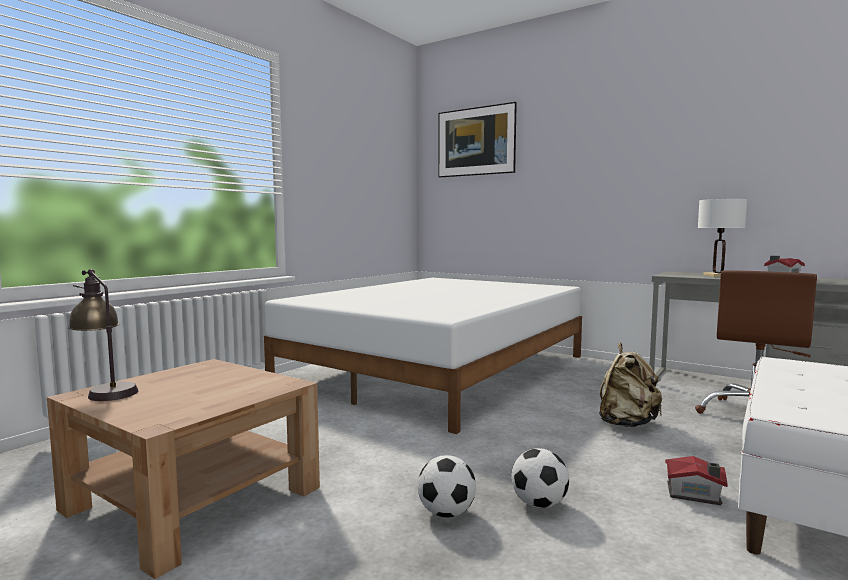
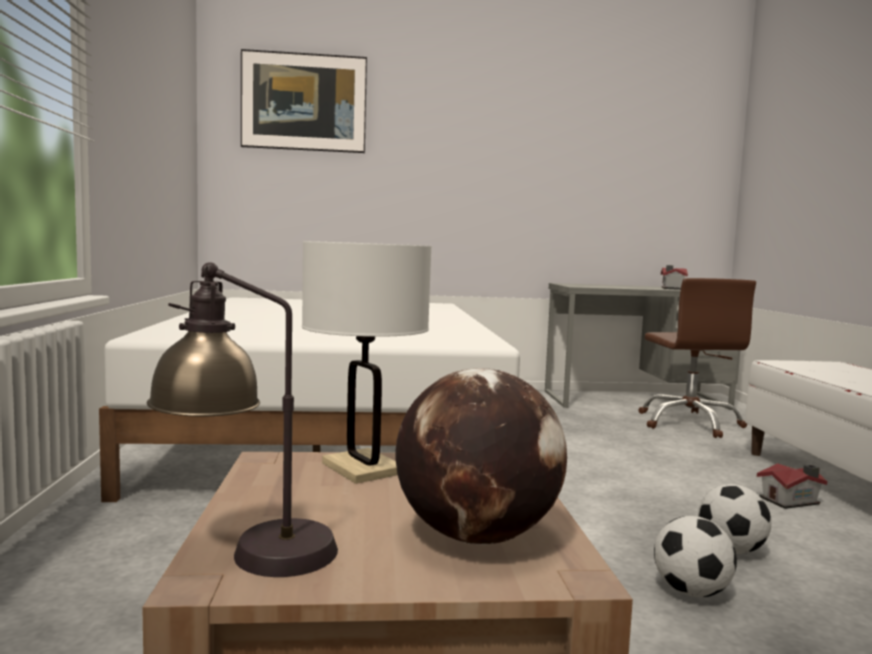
camera: 40 degrees left, 0 degrees up
(176, 406) = (476, 536): none -> globe
(626, 424) = (627, 450): beige backpack -> none
(717, 275) = (614, 286): white table lamp -> white table lamp (362, 468)

